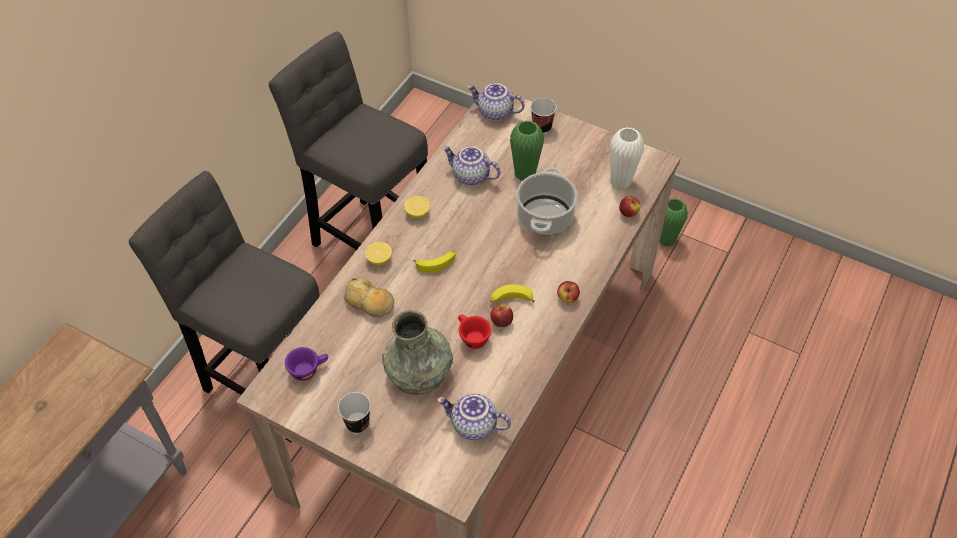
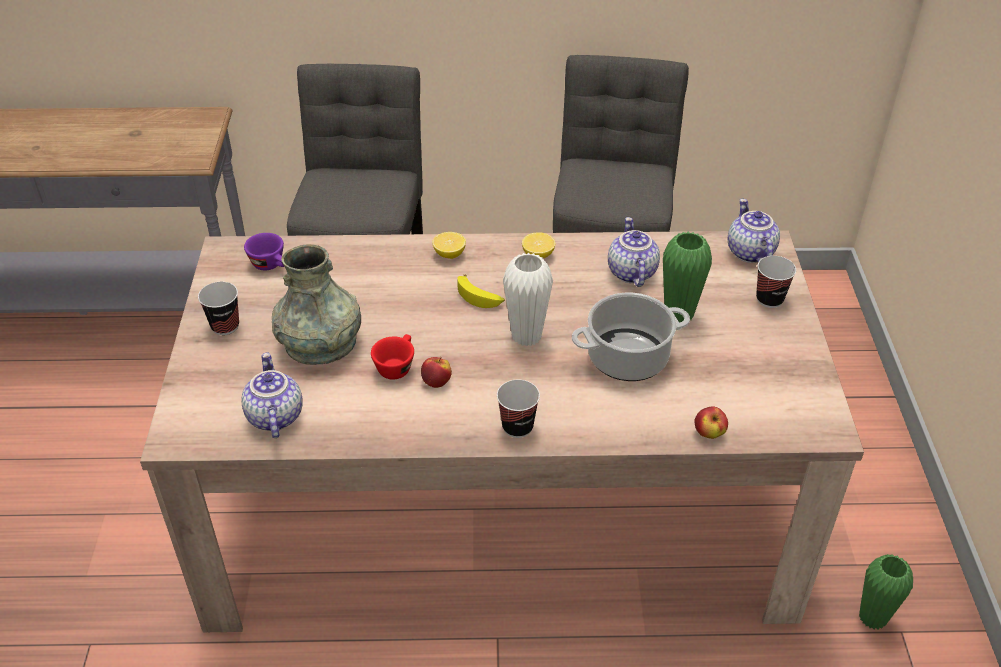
camera: 60 degrees right, 10 degrees down
(370, 303) = (386, 271): bread -> none
(510, 300) = (475, 377): banana -> none
(567, 298) = (517, 427): apple -> cup
(621, 181) = (756, 405): white vase -> white vase (526, 336)

